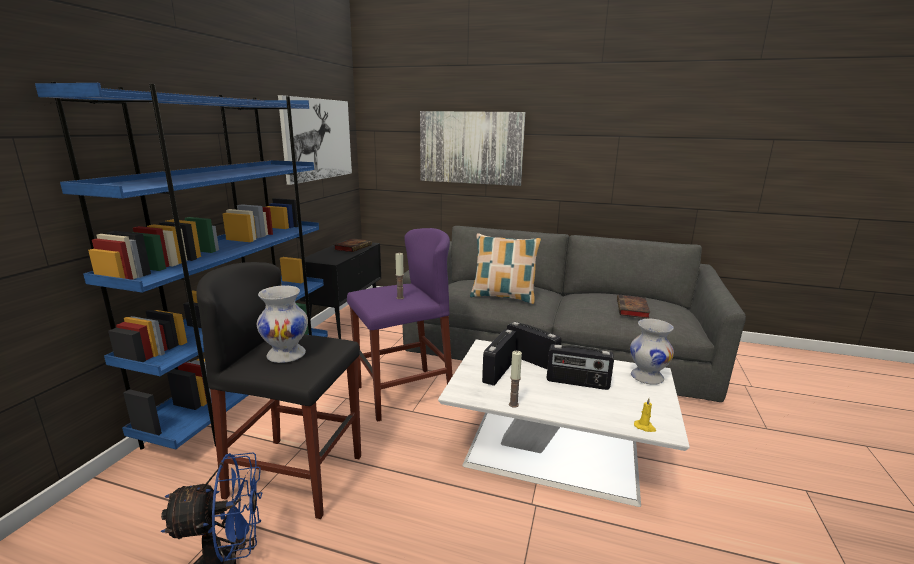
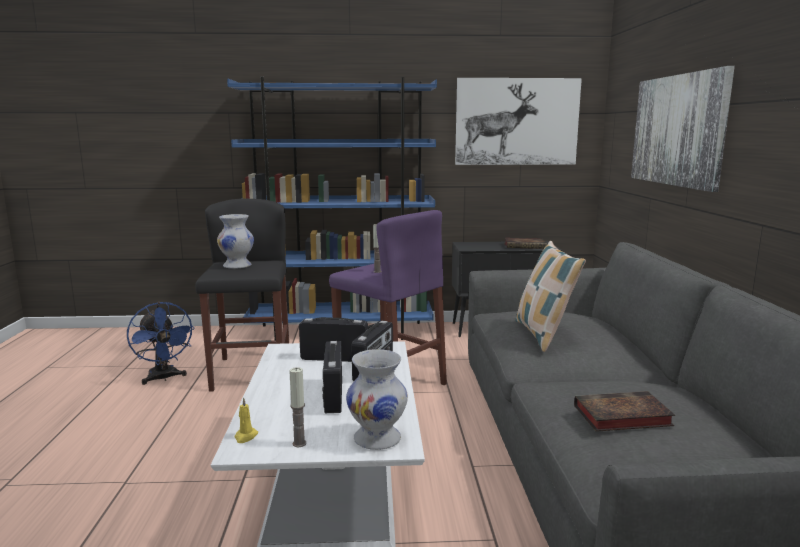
camera: 70 degrees right, 5 degrees down
(513, 404) = (269, 371): candle -> candle (299, 443)

